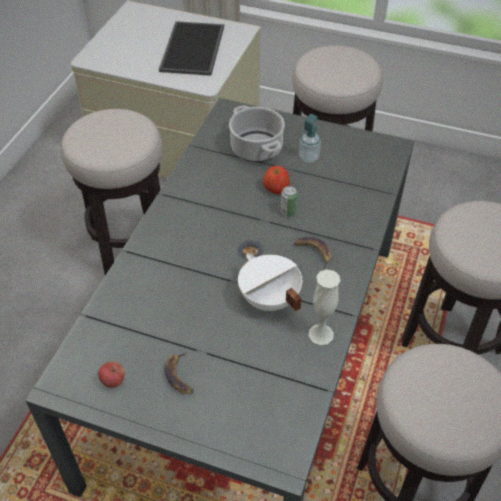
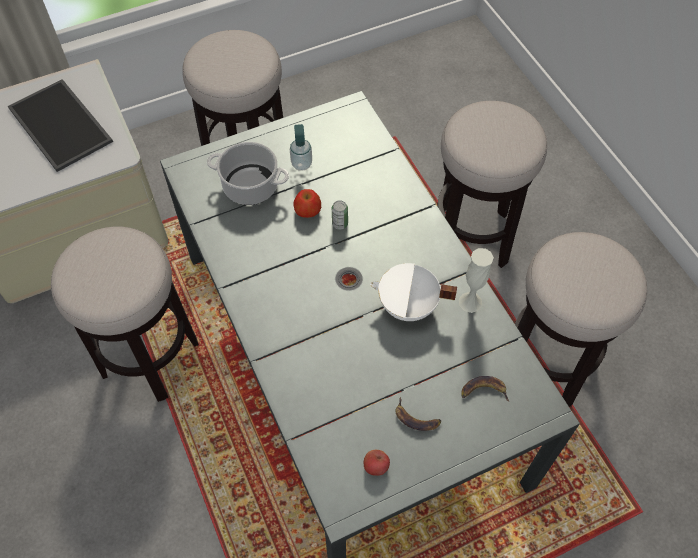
camera: 45 degrees left, 10 degrees up
(313, 252) = (395, 242): banana -> banana (483, 391)

